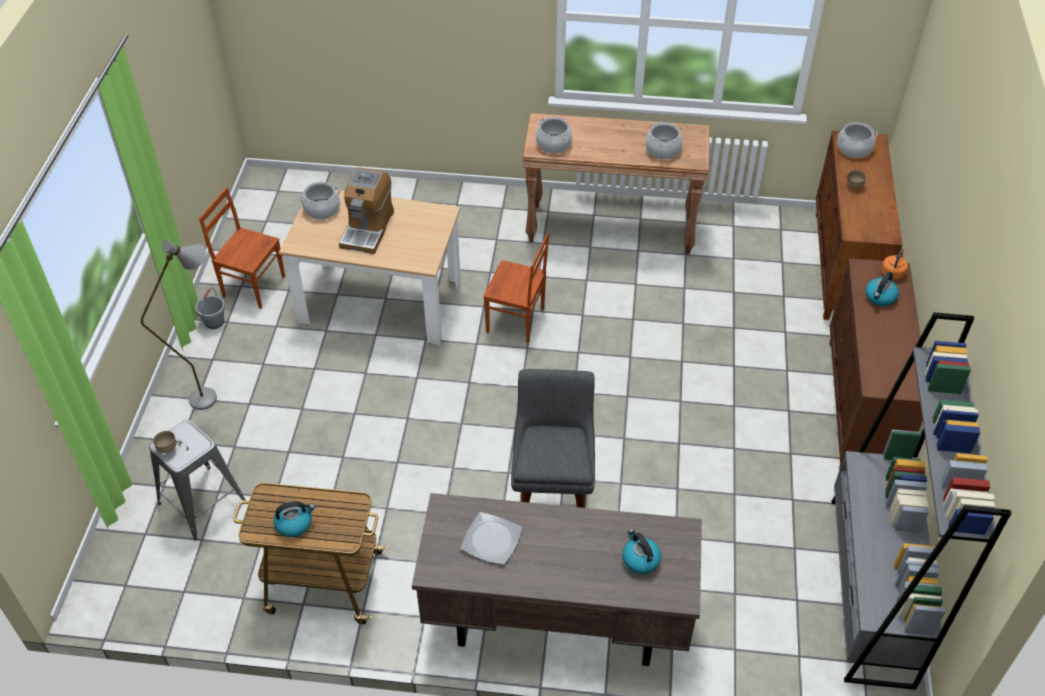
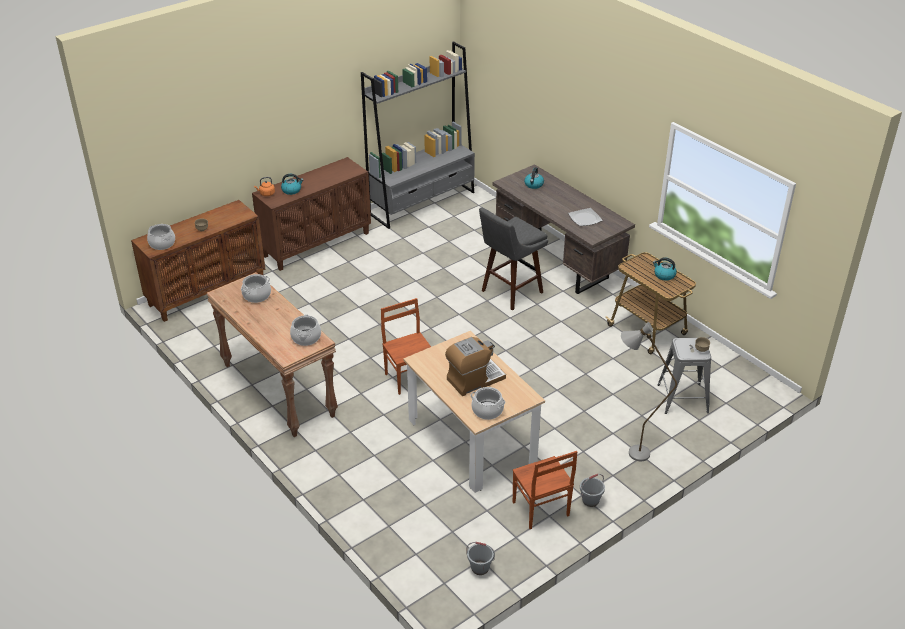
camera: 135 degrees left, 10 degrees down
(260, 215) = (480, 568): none -> grey bucket

